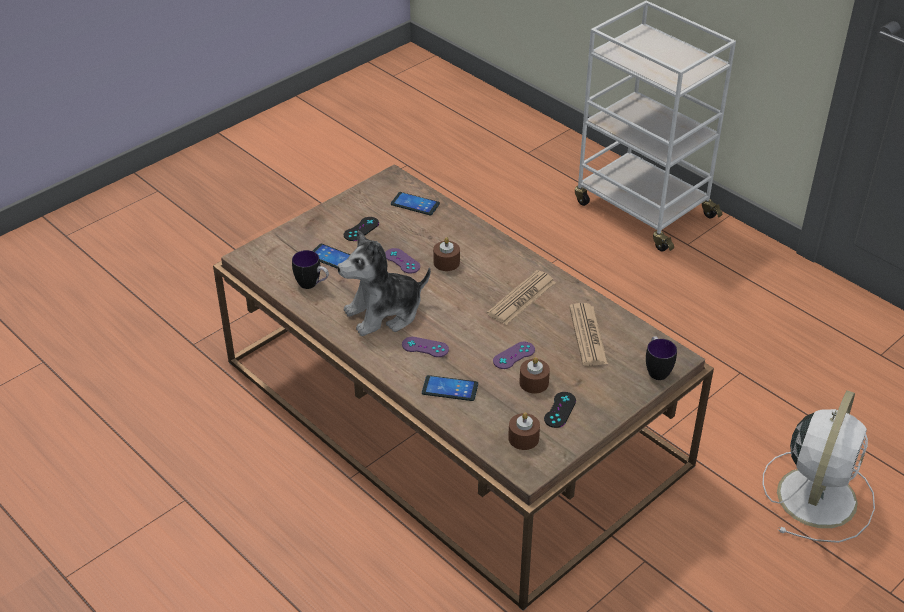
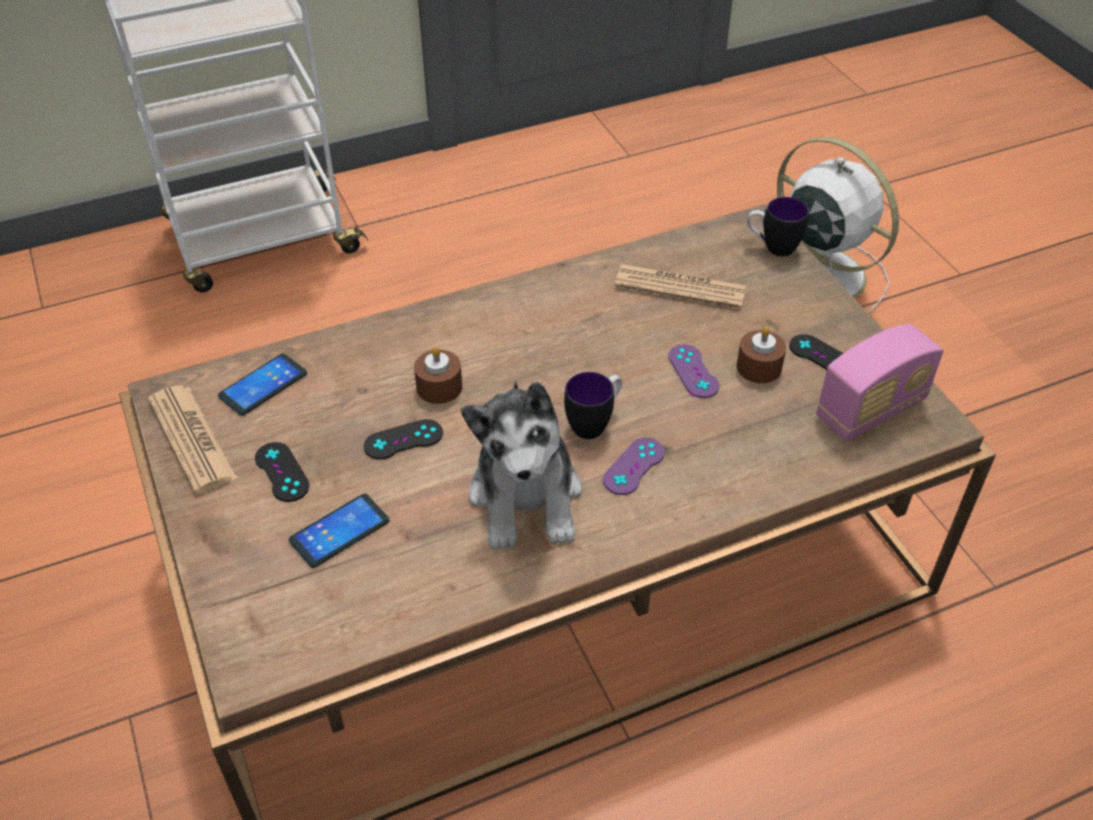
camera: 70 degrees left, 5 degrees up
(312, 285) = (397, 580): mug -> mug (594, 423)
(402, 261) = (403, 440): purple game controller -> black game controller
(450, 389) = (741, 462): phone -> none
(521, 298) = (570, 328): newspaper -> newspaper (192, 439)
(523, 438) = (871, 409): brown candle -> radio

